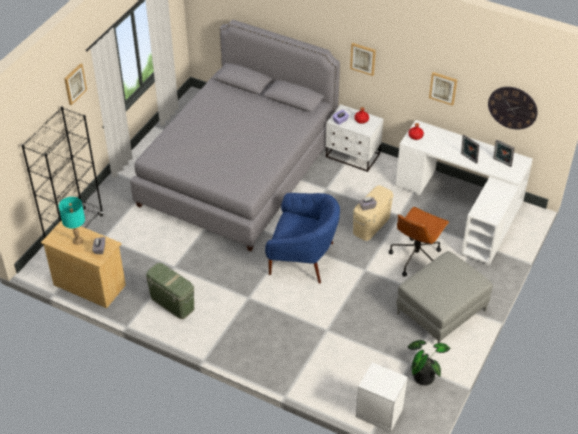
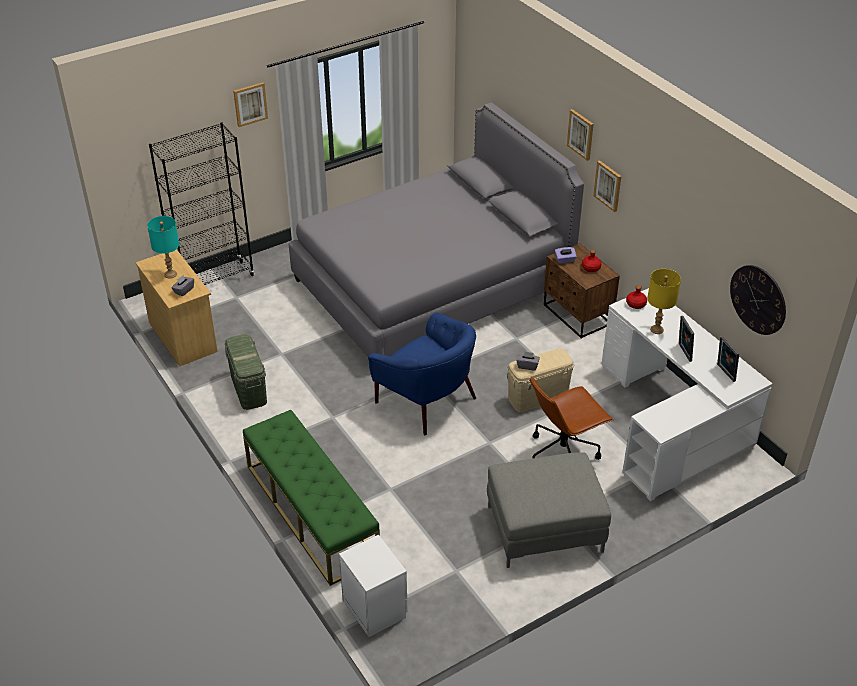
camera: 30 degrees right, 5 degrees down
(288, 369) = (311, 512): none -> green bench
(352, 156) = (577, 315): white nightstand -> brown nightstand
(423, 374) = (463, 590): potted plant -> none
(441, 149) = (657, 330): none -> yellow table lamp
(443, 88) = (685, 249): picture -> picture (581, 134)

